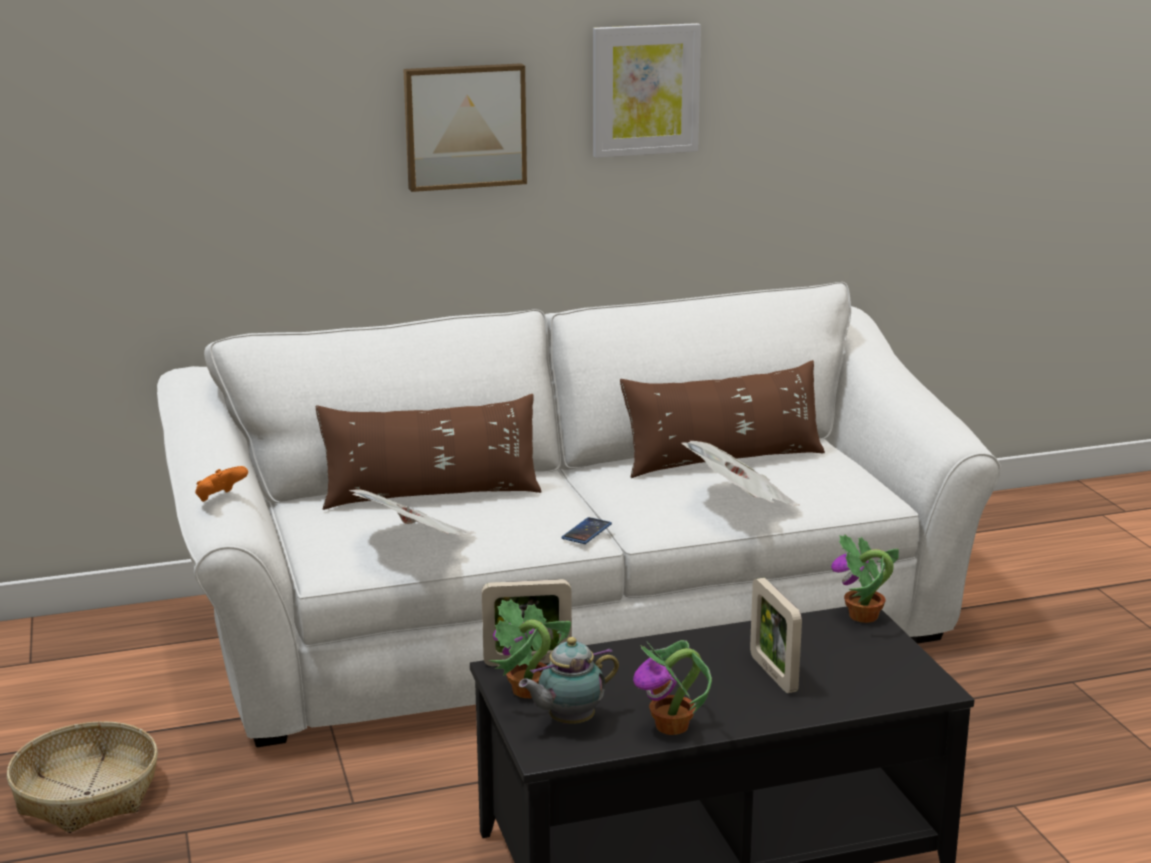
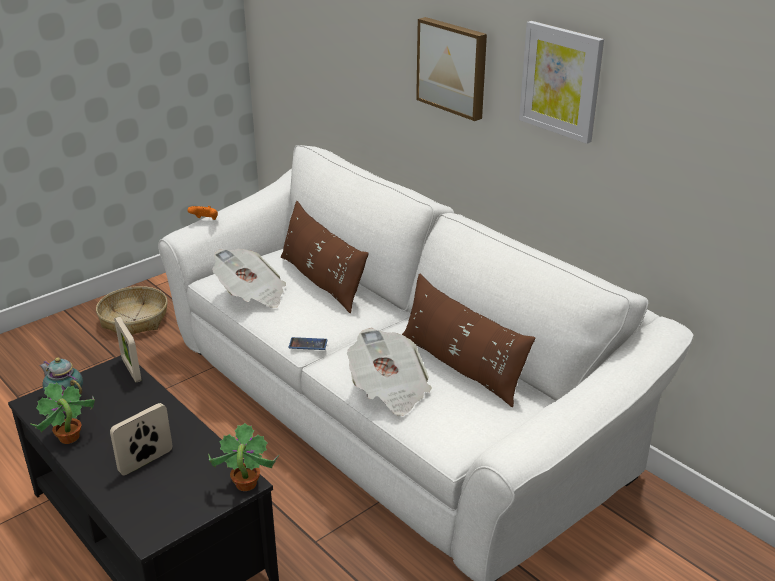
camera: 65 degrees right, 10 degrees up
(527, 691) = (97, 379): potted plant -> none

